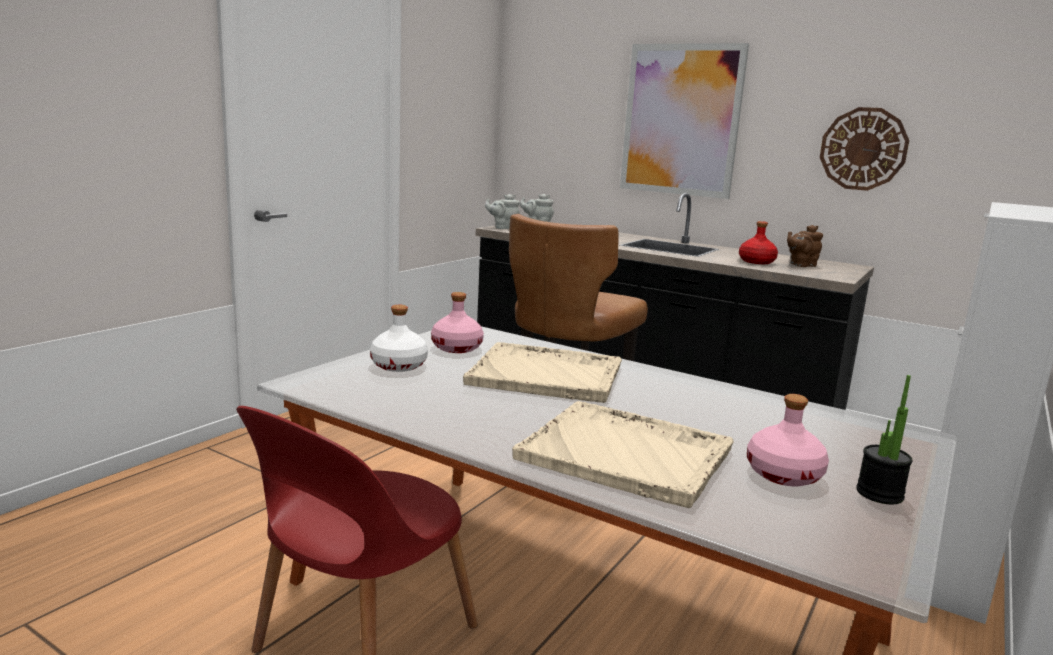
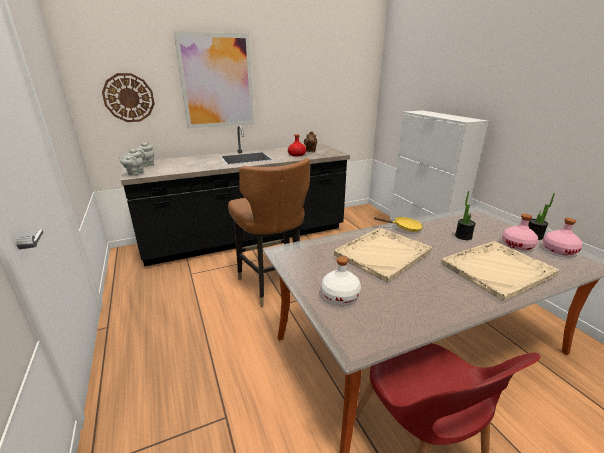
camera: 55 degrees left, 10 degrees up
(457, 348) = (318, 264): pink bottle -> pink bottle (558, 249)
(670, 380) = (404, 228): none -> yellow frying pan
(727, 425) = (463, 236): none -> potted plant
(863, 149) = (310, 90): wall clock -> wall clock (129, 98)

